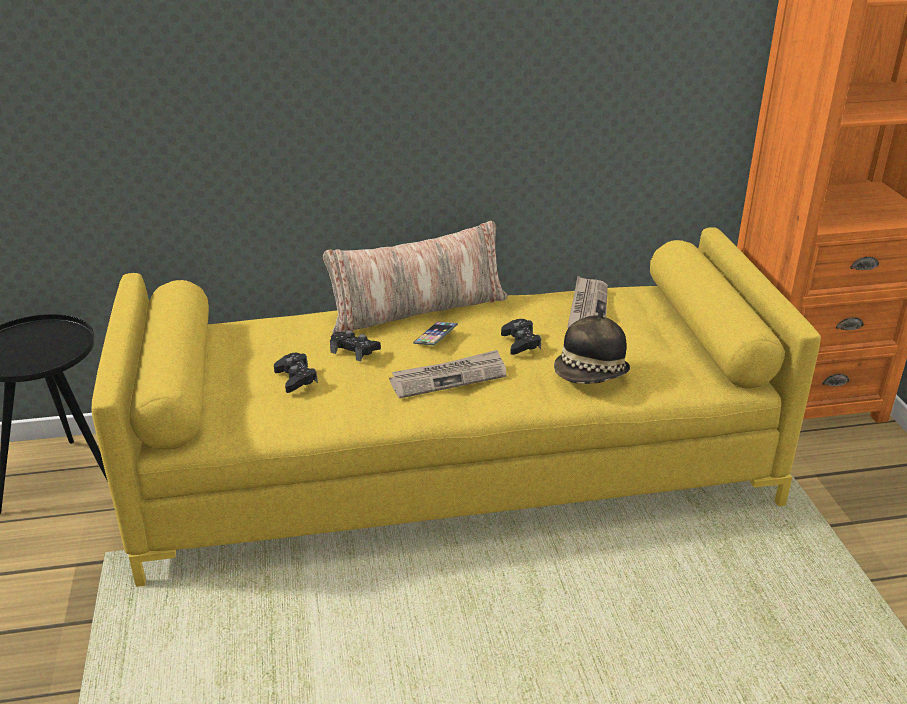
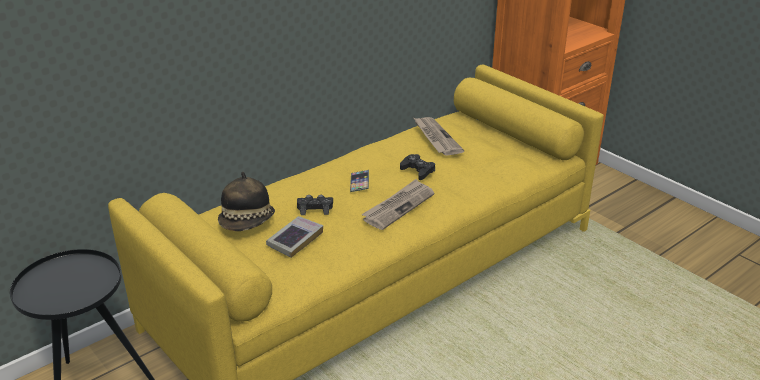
camera: 30 degrees left, 0 degrees up
(296, 378) = (295, 240): black game controller -> book
(418, 310) = (327, 169): pillow -> none
(591, 376) = (481, 178): hat -> hat (247, 222)

